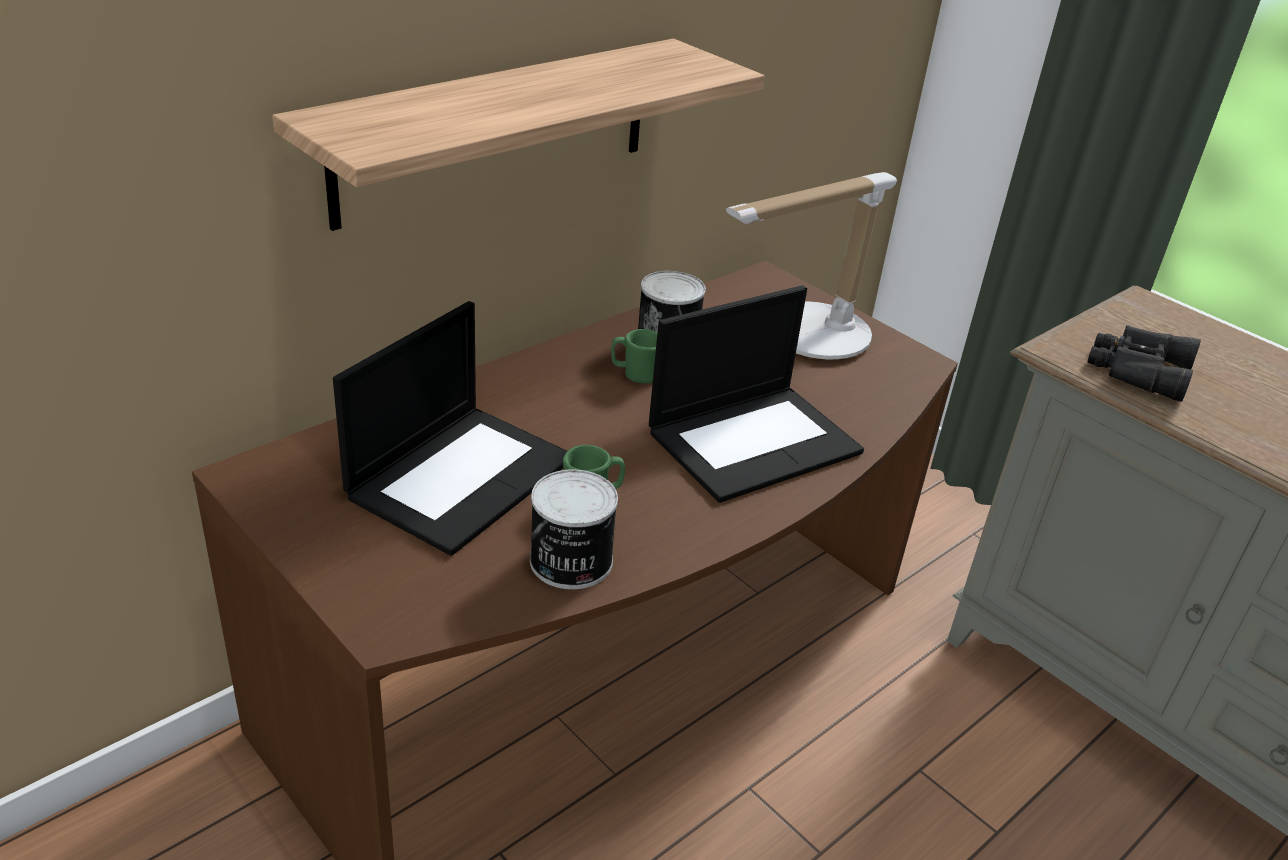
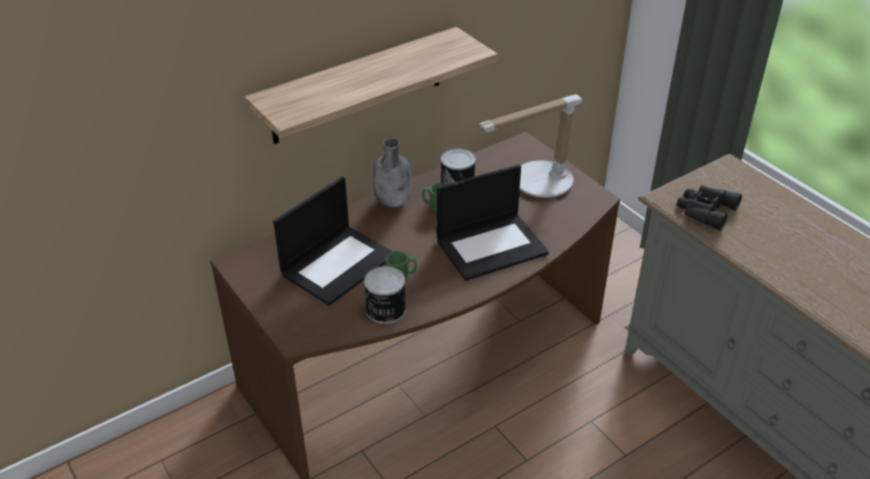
camera: 10 degrees right, 5 degrees up
(554, 365) = (394, 201): none -> grey bottle

